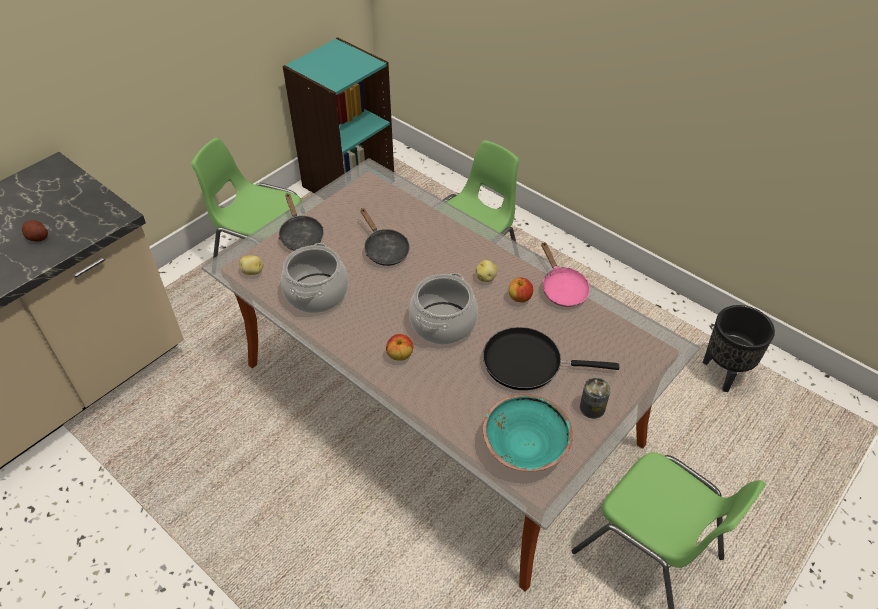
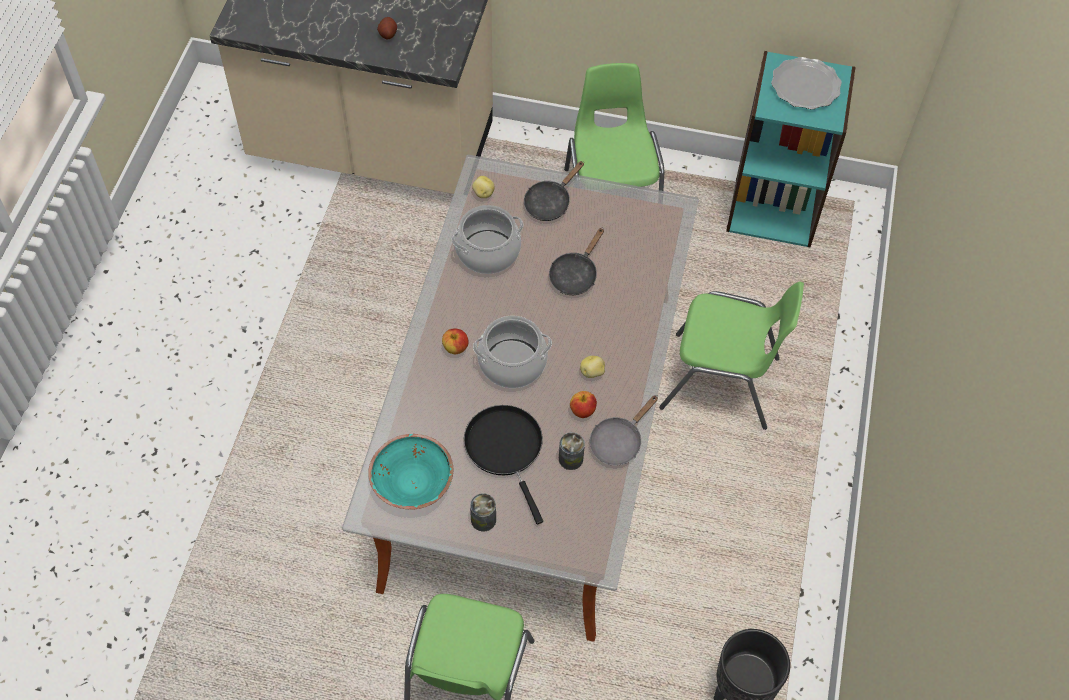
camera: 60 degrees right, 10 degrees up
(331, 61) = (805, 85): none -> plate
(562, 288) = (618, 441): pink frying pan -> grey frying pan
(562, 324) = (570, 459): none -> can

